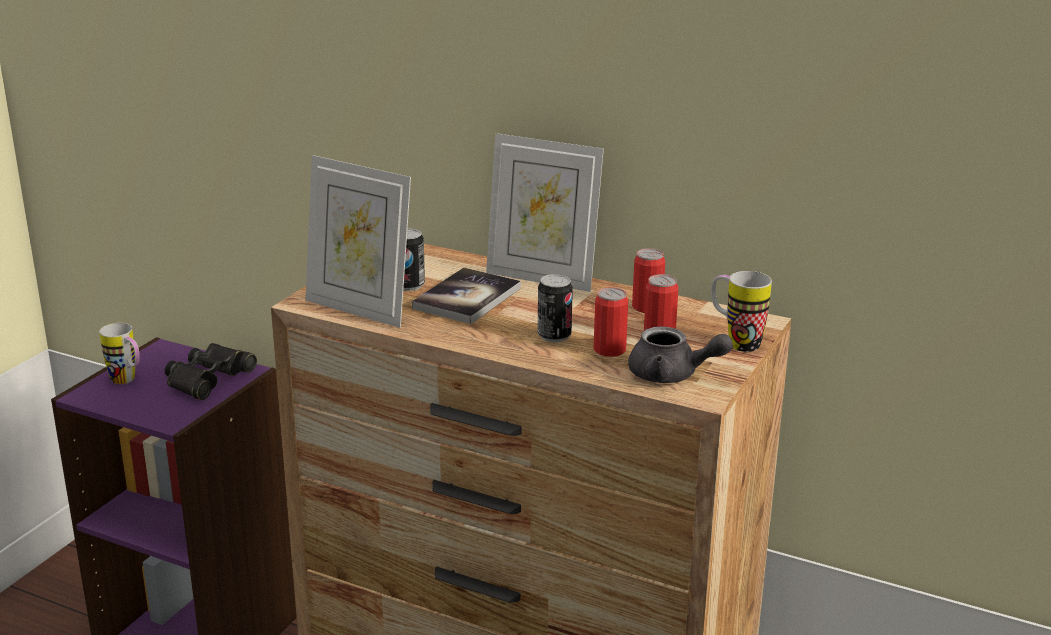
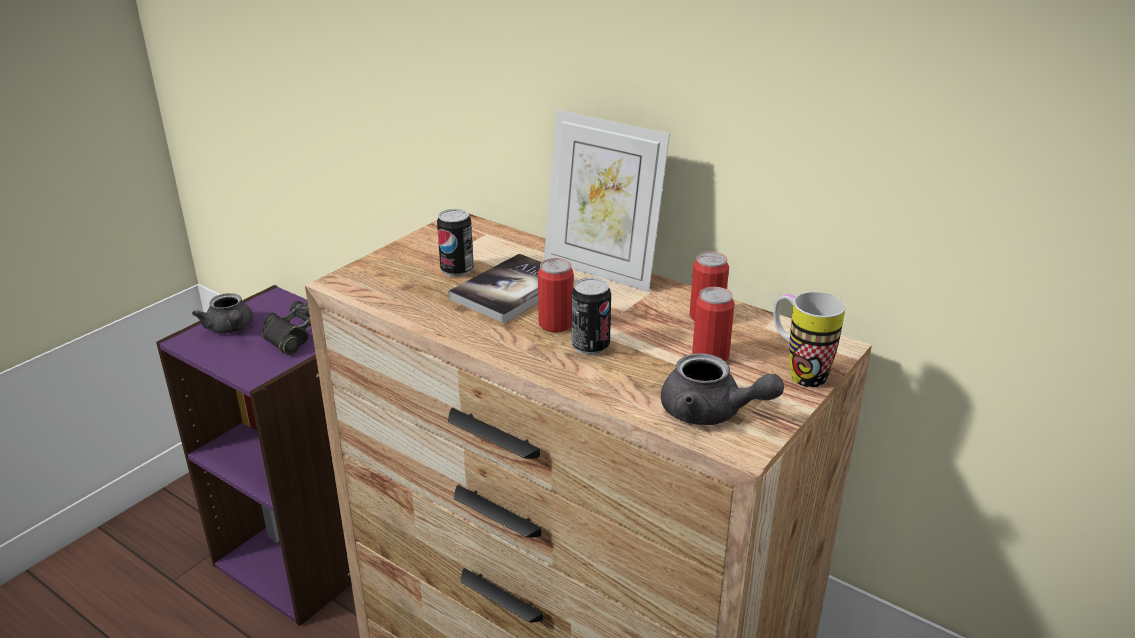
camera: 10 degrees right, 5 degrees up
(127, 381) = (230, 329): mug -> grey teapot
(359, 309) = (393, 295): picture frame -> none
(609, 350) = (647, 370): can -> can (556, 324)

